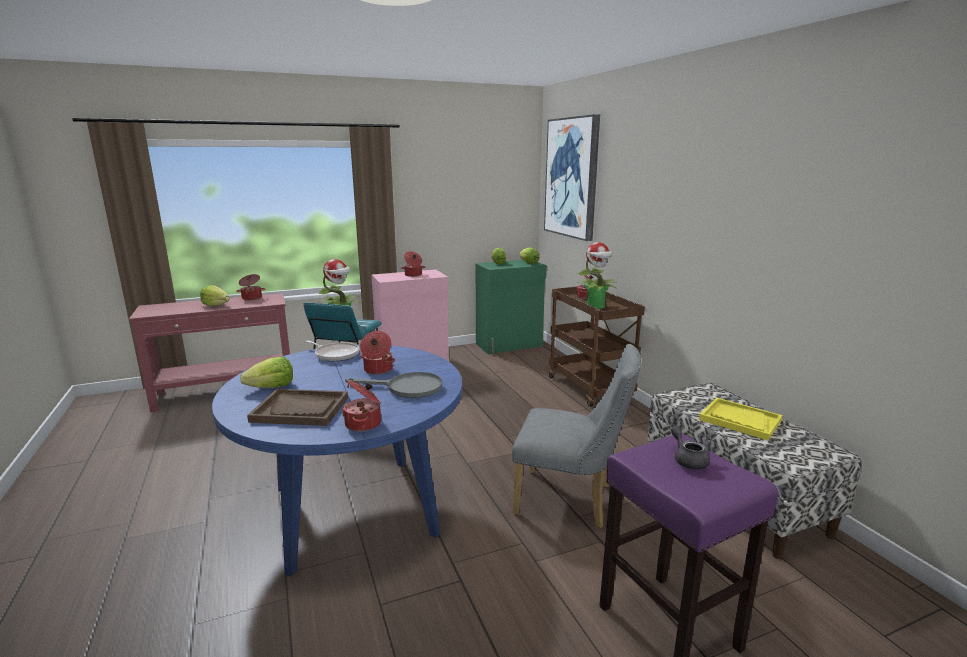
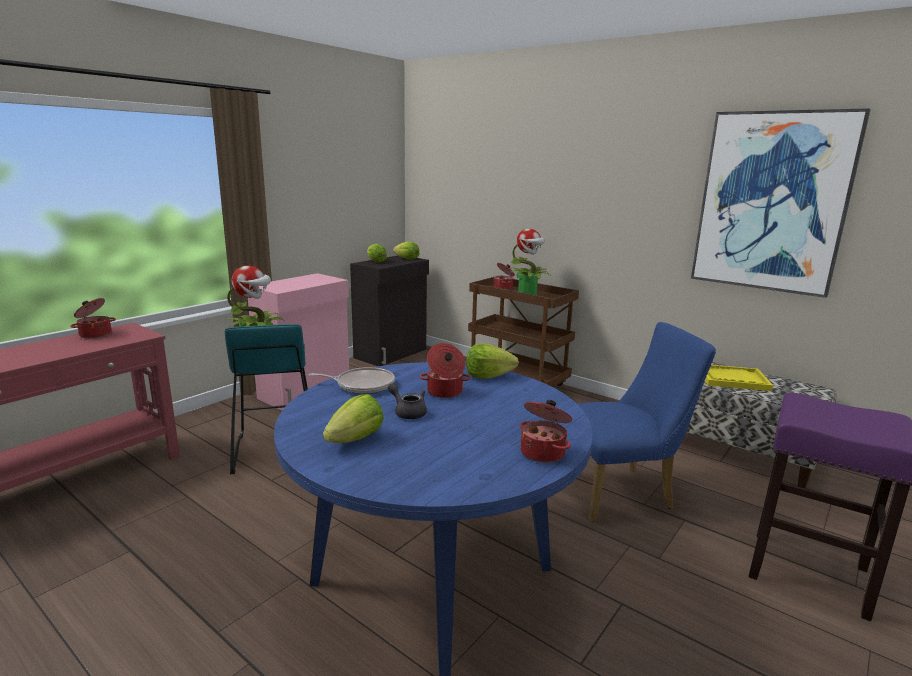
camera: 30 degrees left, 0 degrees up
(216, 305) = (49, 351): lettuce -> lettuce (488, 376)
(300, 409) = (443, 456): brown tray -> none
(407, 388) = (513, 405): grey frying pan -> none
(413, 275) = (303, 281): cooking pot -> none
(509, 345) = (392, 353): green cabinet -> black cabinet
(571, 500) = (621, 491): grey chair -> blue chair
(572, 178) = (459, 163): picture -> picture (772, 202)
(688, 460) = (834, 412): grey teapot -> grey teapot (408, 412)

